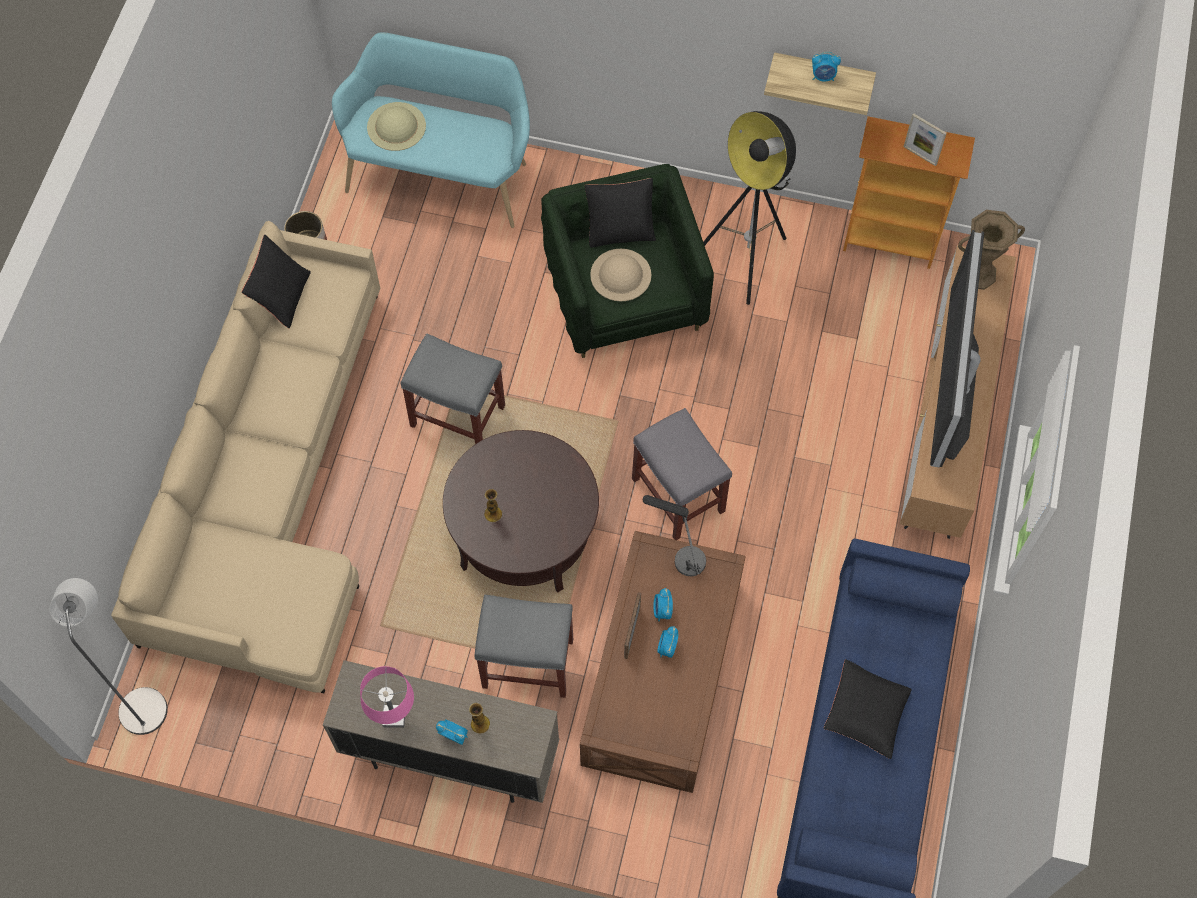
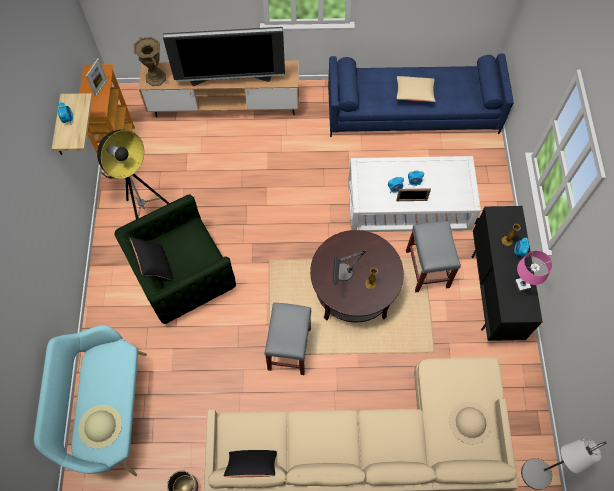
camera: 105 degrees left, 0 degrees up
(451, 757) = (492, 293): beige cabinet -> black cabinet
(621, 275) = (190, 256): beige hat -> beige hat (470, 422)
(663, 673) = (408, 204): brown coffee table -> white coffee table
(679, 496) = (306, 218): grey stool -> none
(681, 556) = (361, 186): table lamp -> table lamp (342, 278)
(865, 713) = (414, 93): black pillow -> beige pillow

